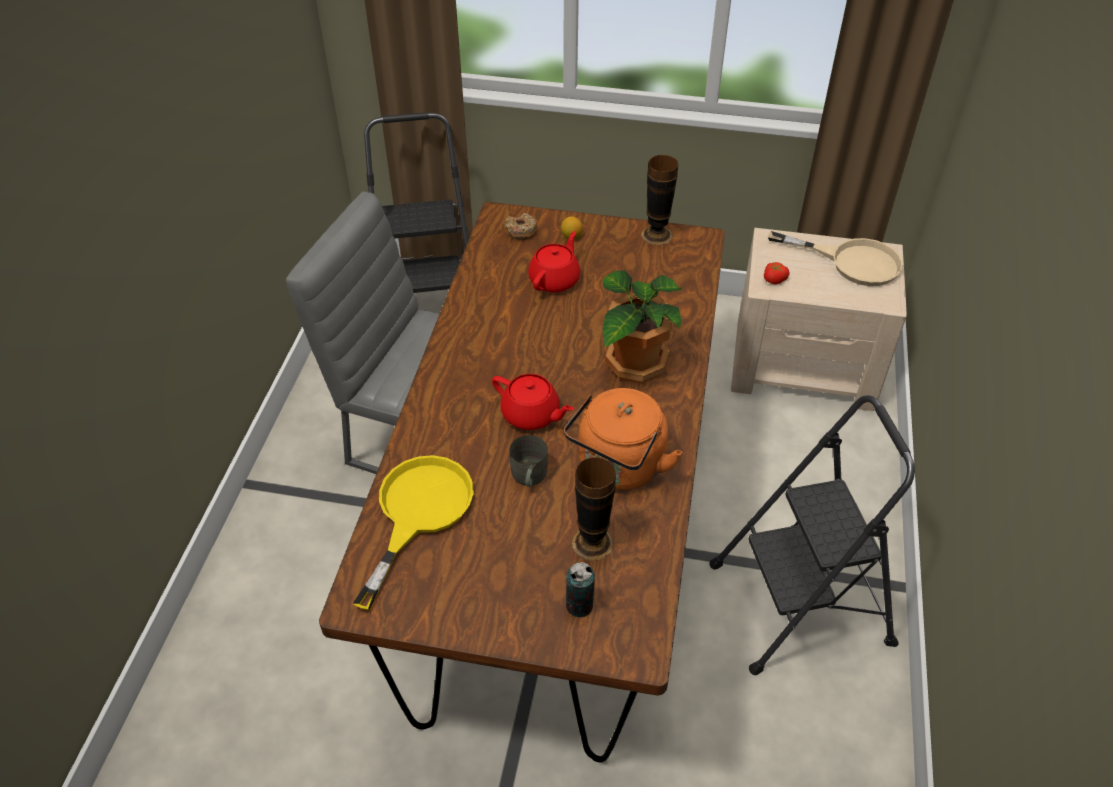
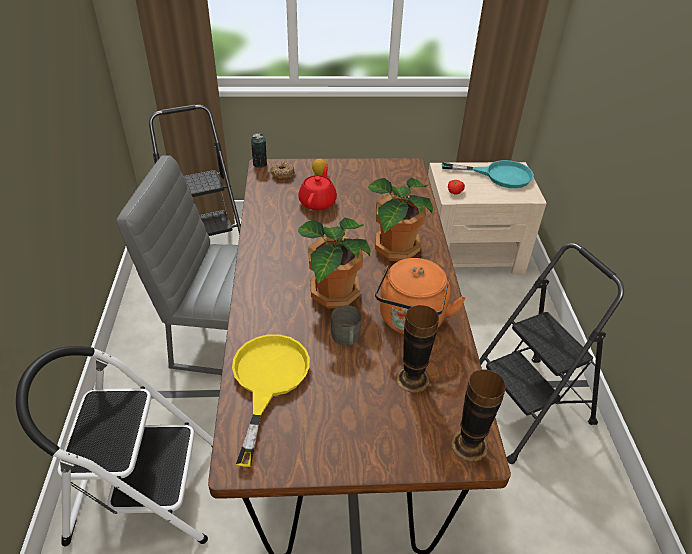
camera: 15 degrees left, 5 degrees down
(279, 612) = (141, 491): none -> step ladder
(531, 415) = (333, 294): red teapot -> potted plant
(579, 605) = (420, 429): can -> can (260, 164)
(656, 235) = (378, 166): vase -> vase (469, 445)
(852, 261) = (499, 175): beige frying pan -> turquoise frying pan

